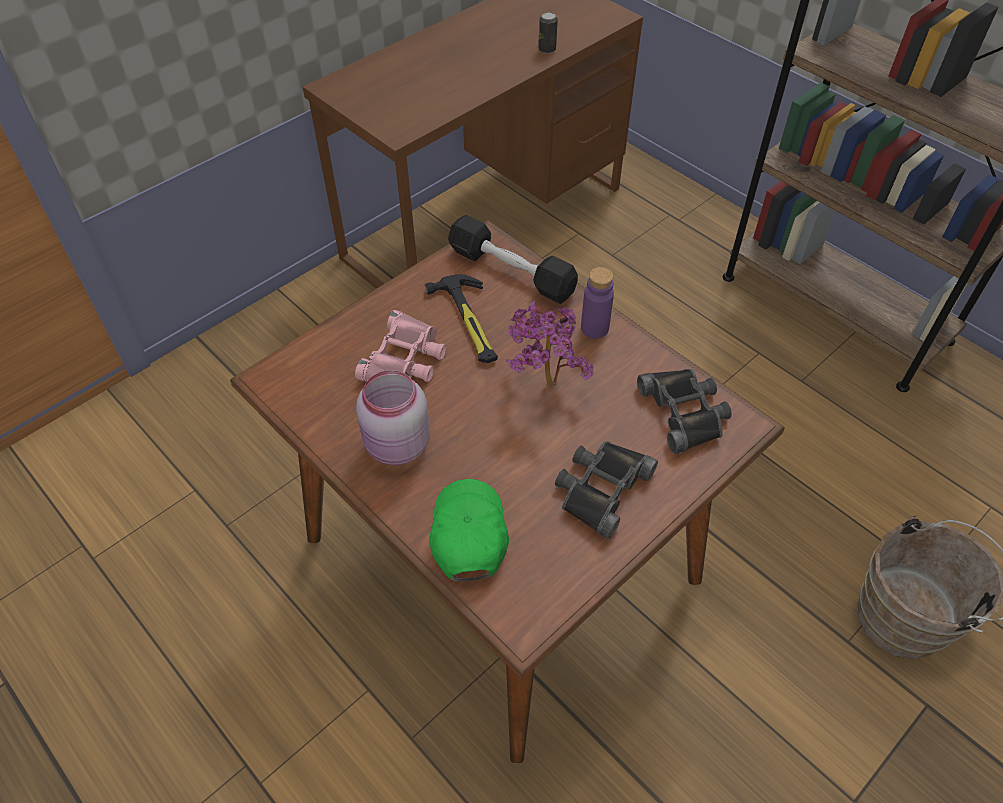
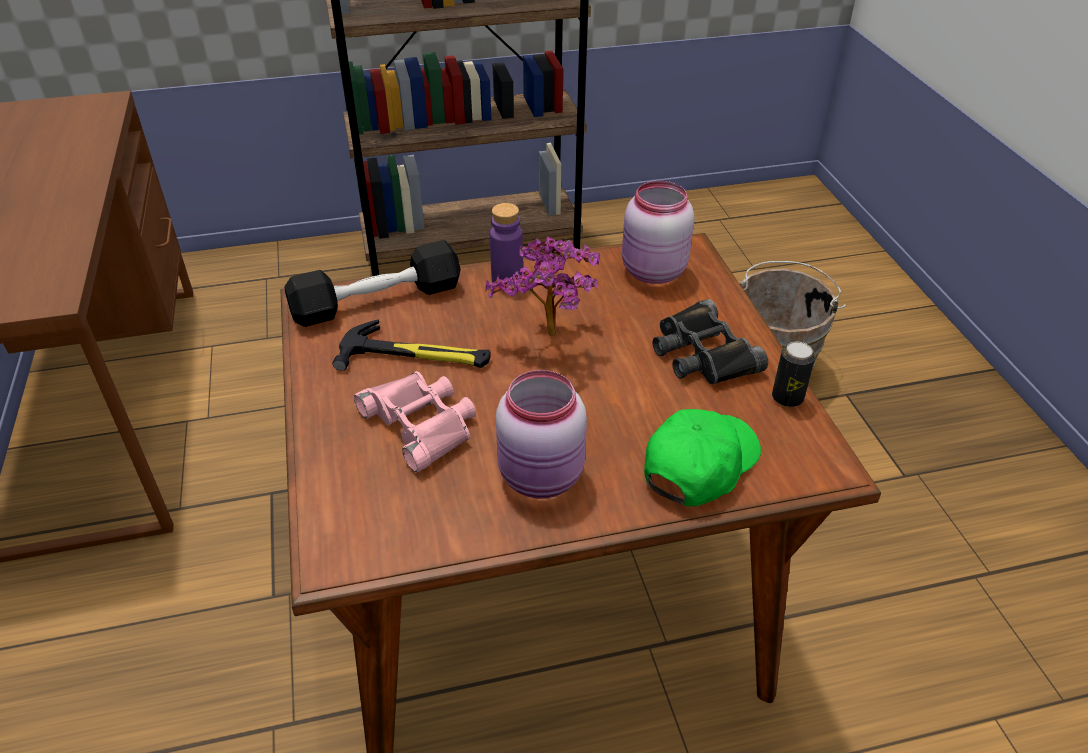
camera: 60 degrees left, 10 degrees down
(468, 535) = (699, 464): green cap -> green cap turned 105 degrees clockwise
(547, 49) = (84, 155): can -> can (787, 398)
(685, 412) = (652, 272): black binoculars -> pink jar

